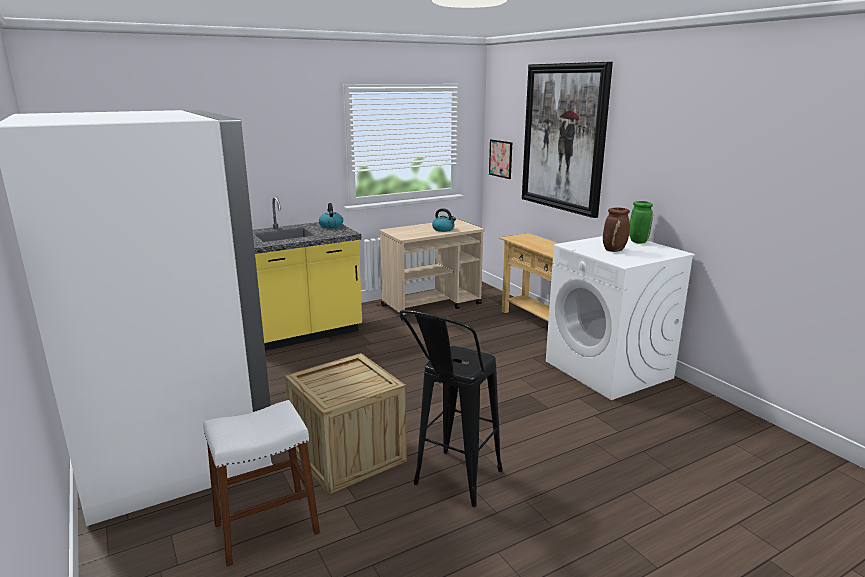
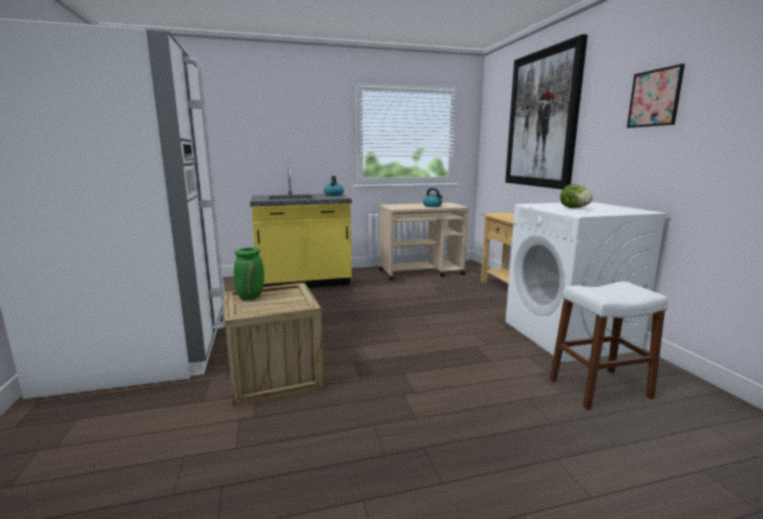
camera: 15 degrees right, 5 degrees down
(266, 528) = (156, 428): white stool -> white stool (599, 388)
(452, 485) = (354, 418): black stool -> none
(500, 158) = (491, 150): picture -> picture (654, 98)
(614, 250) = (575, 208): brown vase -> lettuce
(637, 241) = (605, 205): green vase -> green vase (250, 297)

